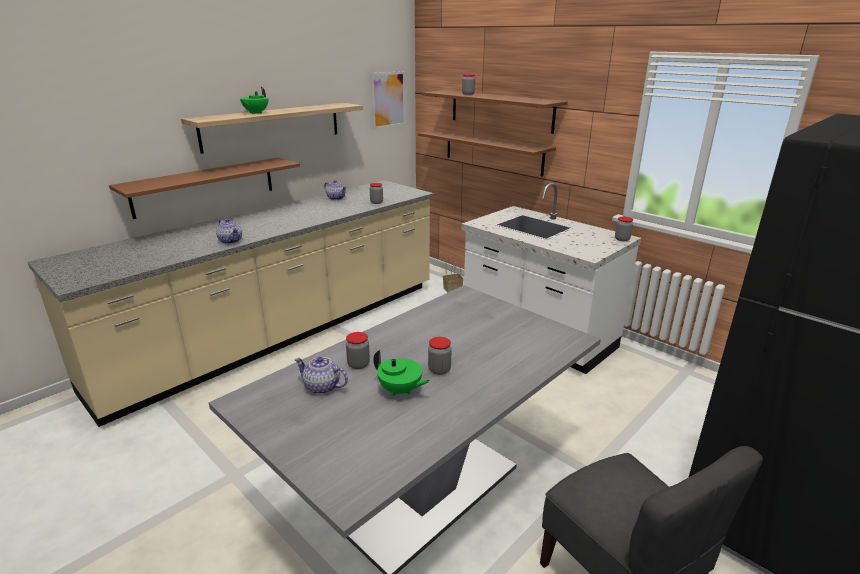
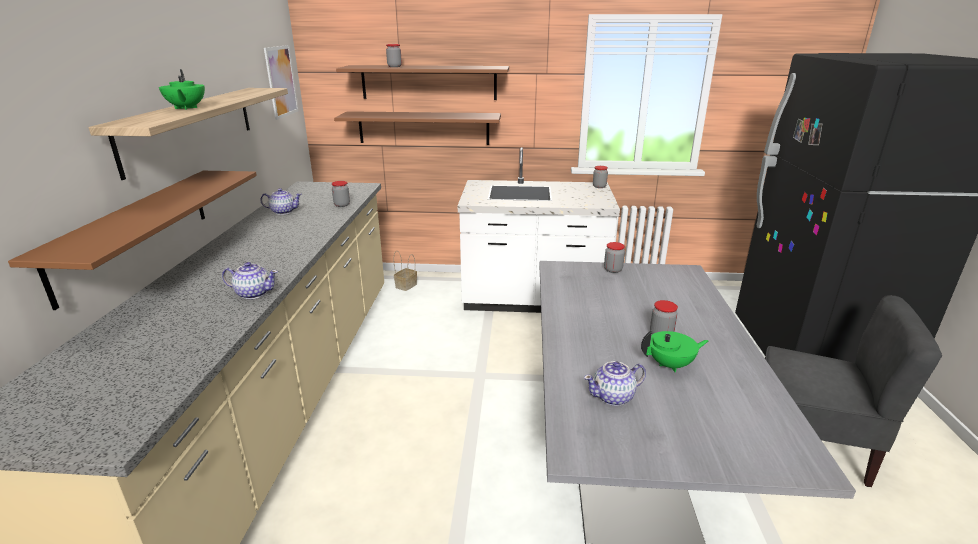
camera: 40 degrees left, 0 degrees up
(358, 364) = (599, 362): jar -> jar (613, 270)

